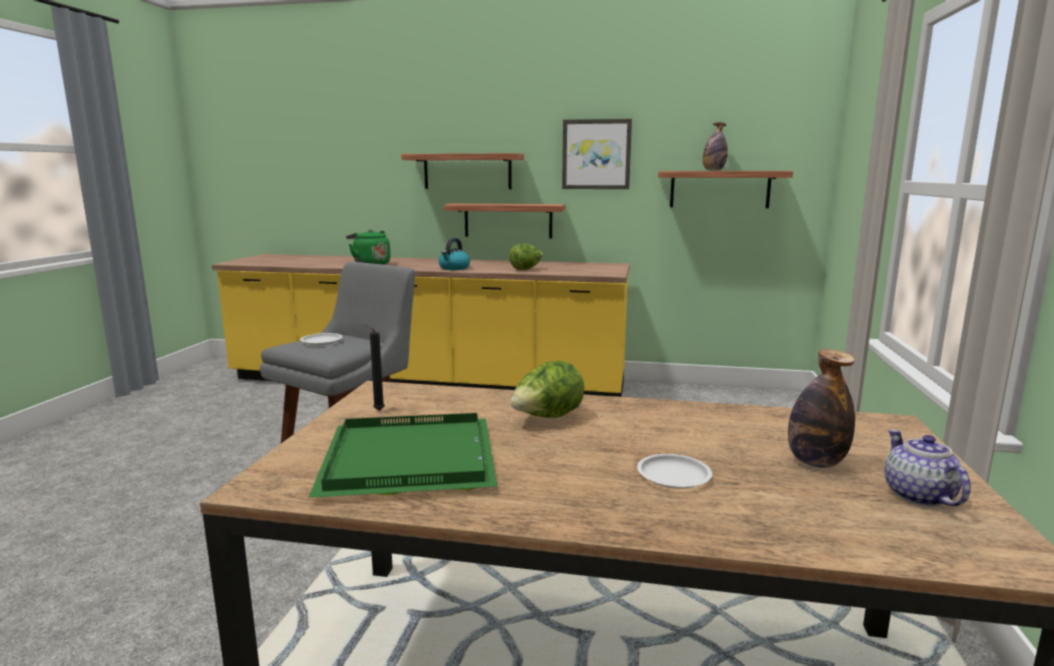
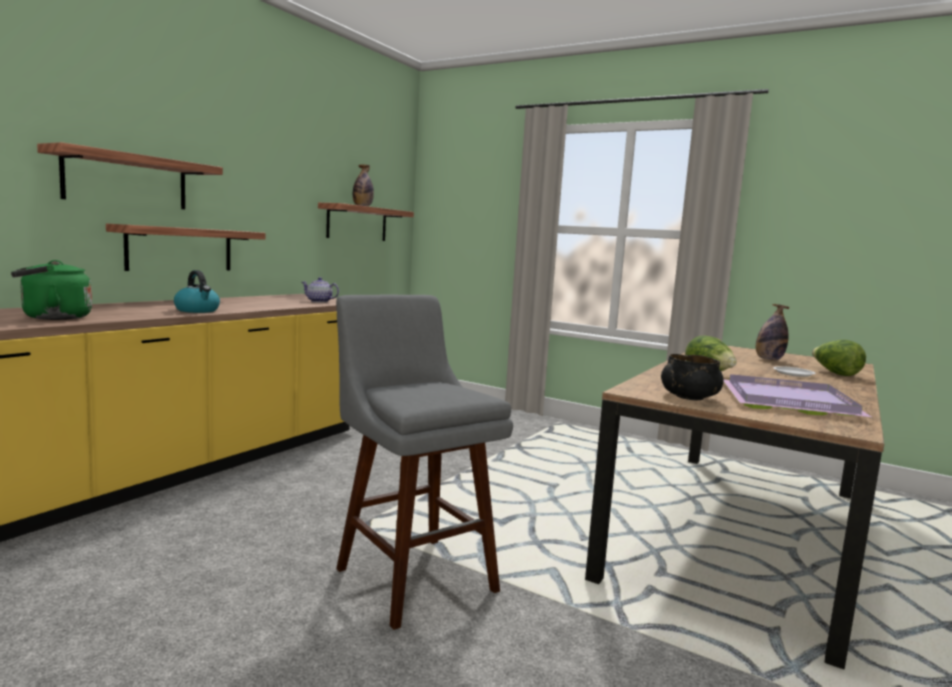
camera: 70 degrees left, 5 degrees down
(321, 341) = (422, 391): white plate -> none
(377, 411) = (689, 397): black candle -> black bowl
(412, 461) = (790, 401): green tray -> purple tray
(526, 269) = (268, 304): lettuce -> lettuce (835, 374)
(596, 154) = (269, 179): picture -> none
(919, 496) = (801, 359): teapot -> teapot (319, 301)

